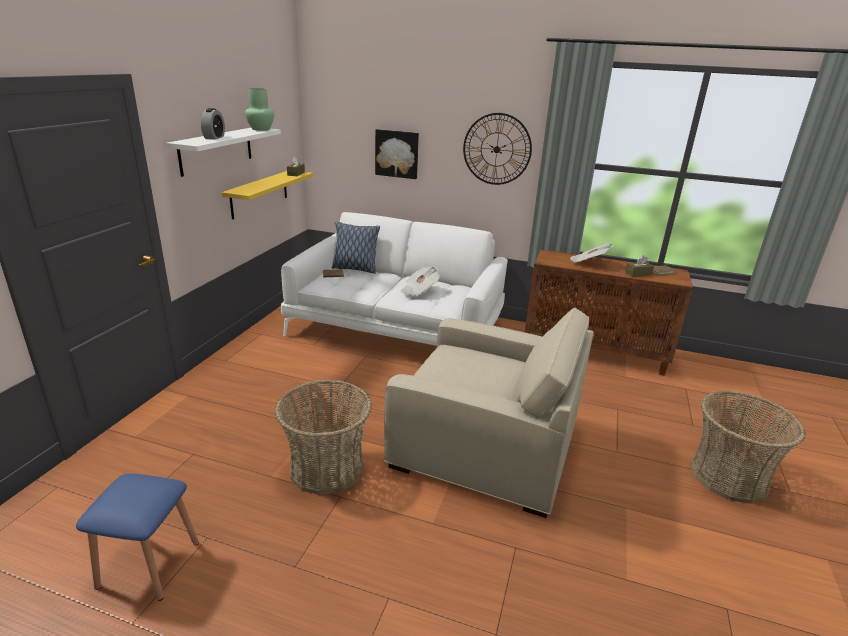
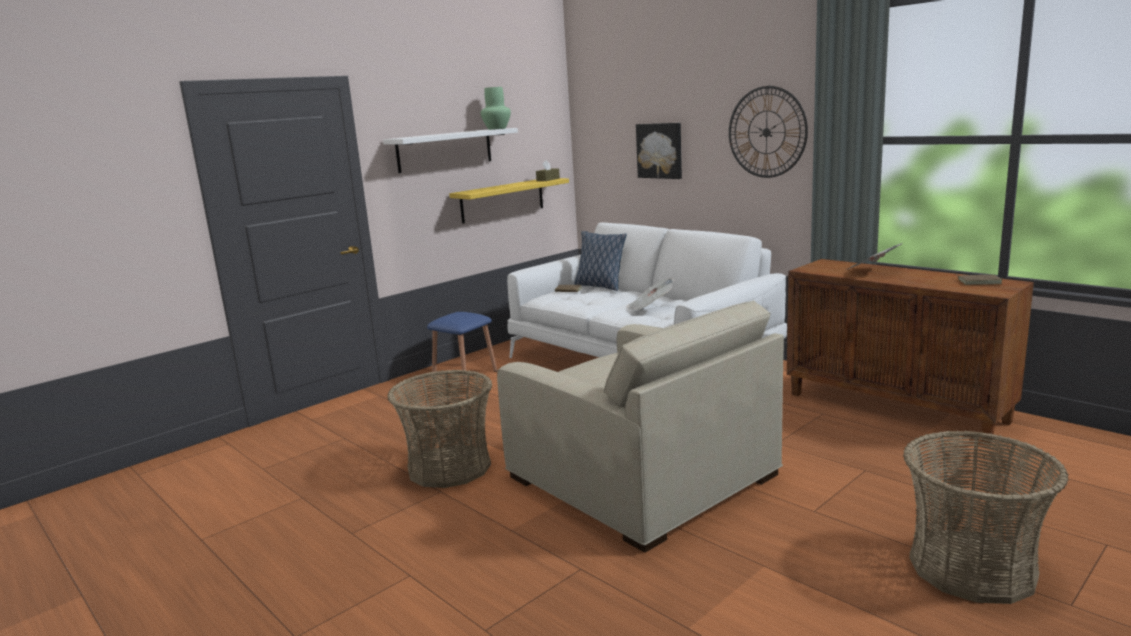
camera: 30 degrees right, 10 degrees down
(149, 564) = (245, 505): blue stool -> blue stool (465, 374)
(214, 137) = (433, 134): alarm clock -> none
(638, 273) = (935, 283): brown tissue box -> none

